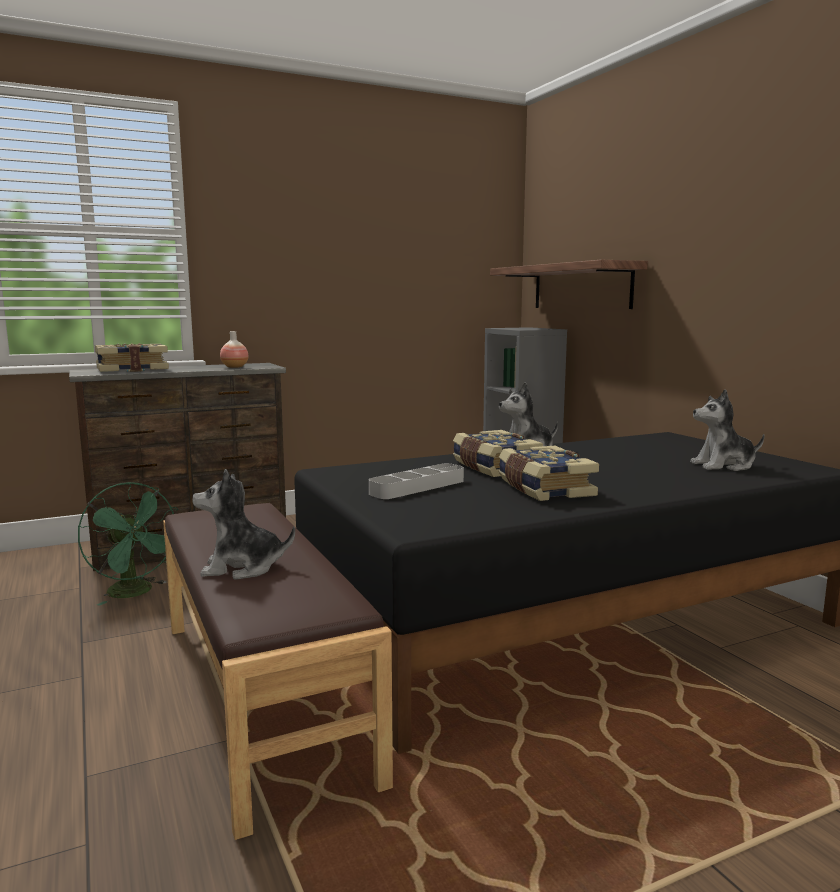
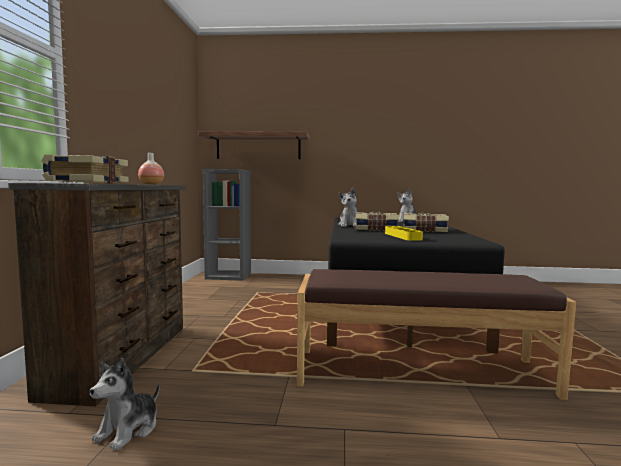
camera: 60 degrees left, 5 degrees down
(135, 593) = (195, 391): green fan -> none
(242, 568) = (451, 282): plush toy -> plush toy (128, 430)
(417, 487) = (402, 236): grey tray -> yellow tray

